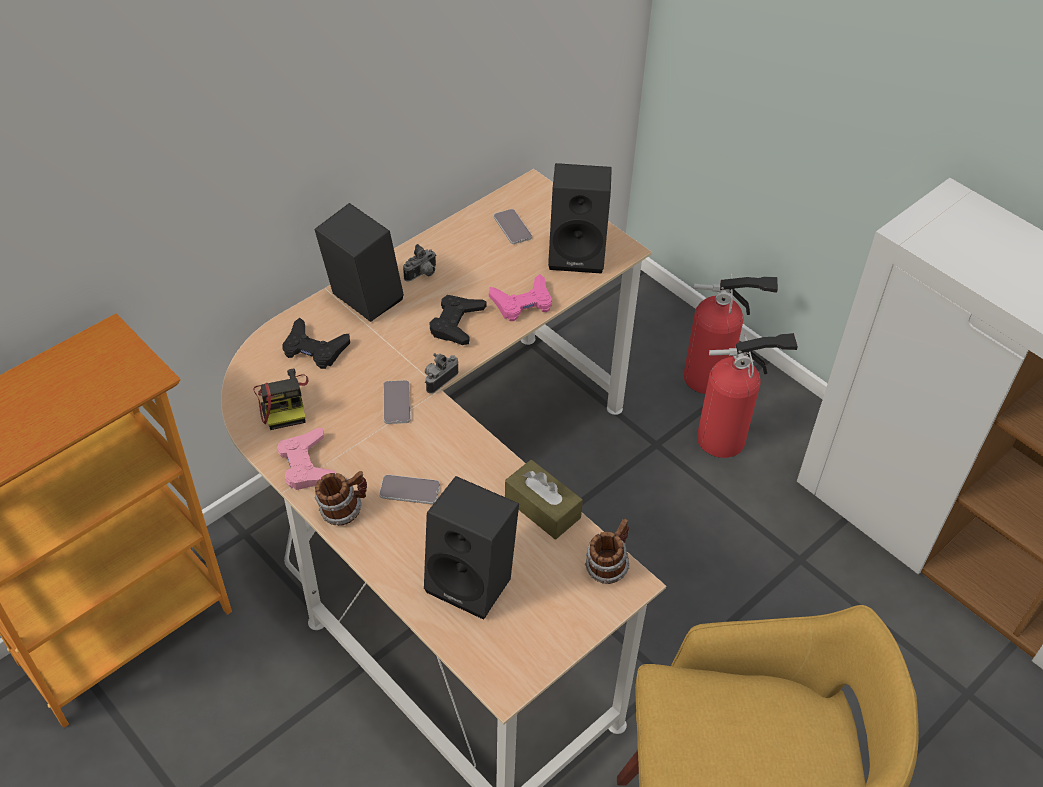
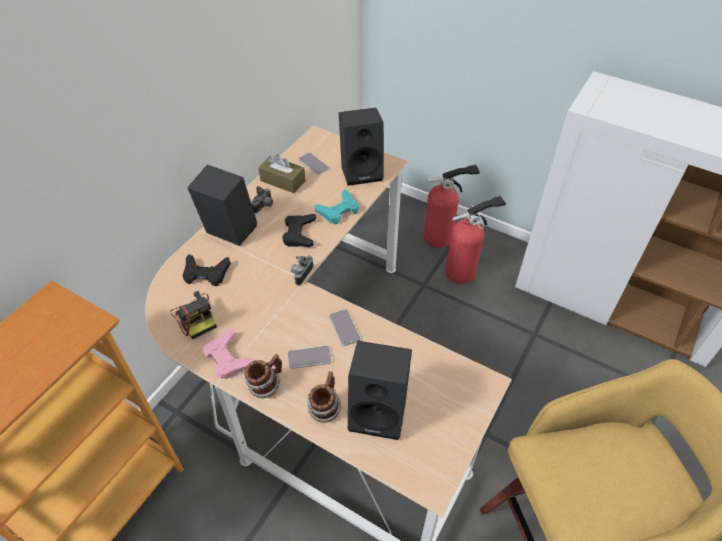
camera: 15 degrees left, 0 degrees up
(397, 403) = (277, 297): phone -> phone (344, 328)
(522, 303) = (338, 210): pink game controller -> turquoise game controller
(542, 508) = (406, 346): brown tissue box -> brown tissue box (282, 181)
(607, 566) = (467, 376): mug -> mug (325, 408)

